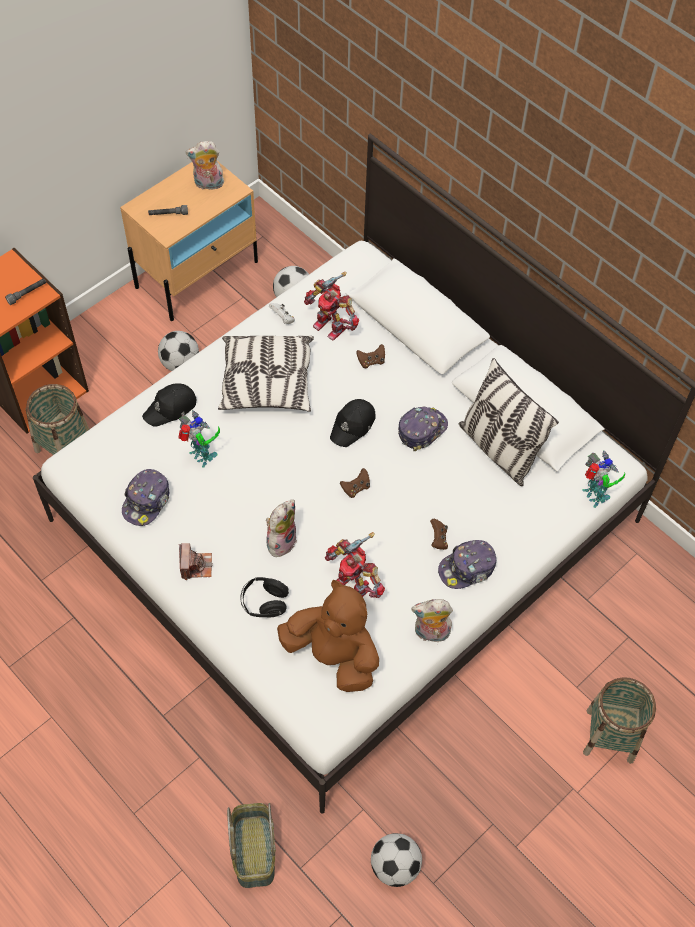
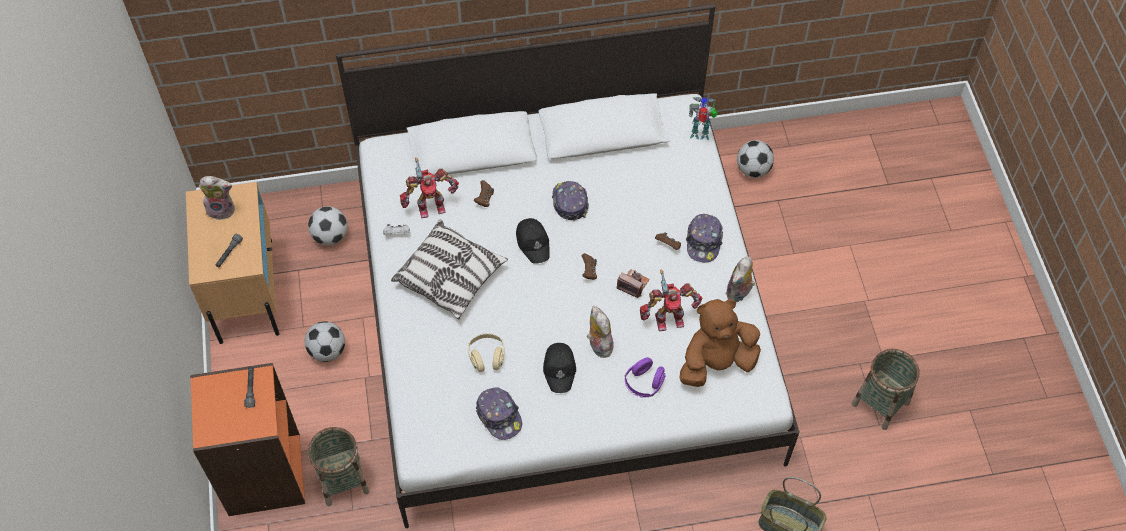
camera: 55 degrees left, 0 degrees up
(171, 408) = (422, 355): black cap -> black cap (560, 369)
(196, 566) = (580, 412): camera -> camera (633, 284)
(202, 457) = (487, 357): toy robot -> beige headphones
(208, 184) = (222, 209): plush toy -> plush toy turned 120 degrees counterclockwise
(264, 603) = (644, 383): black headphones -> purple headphones
(394, 866) = (853, 441): football -> football (753, 170)
(498, 449) = (621, 166): pillow -> none
(610, 735) = (841, 256): basket -> basket (880, 403)

